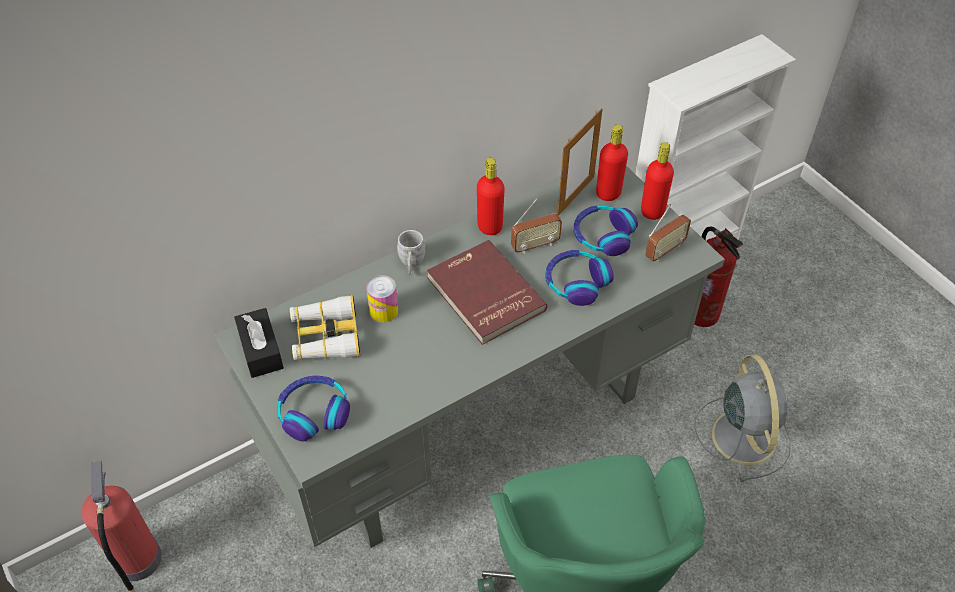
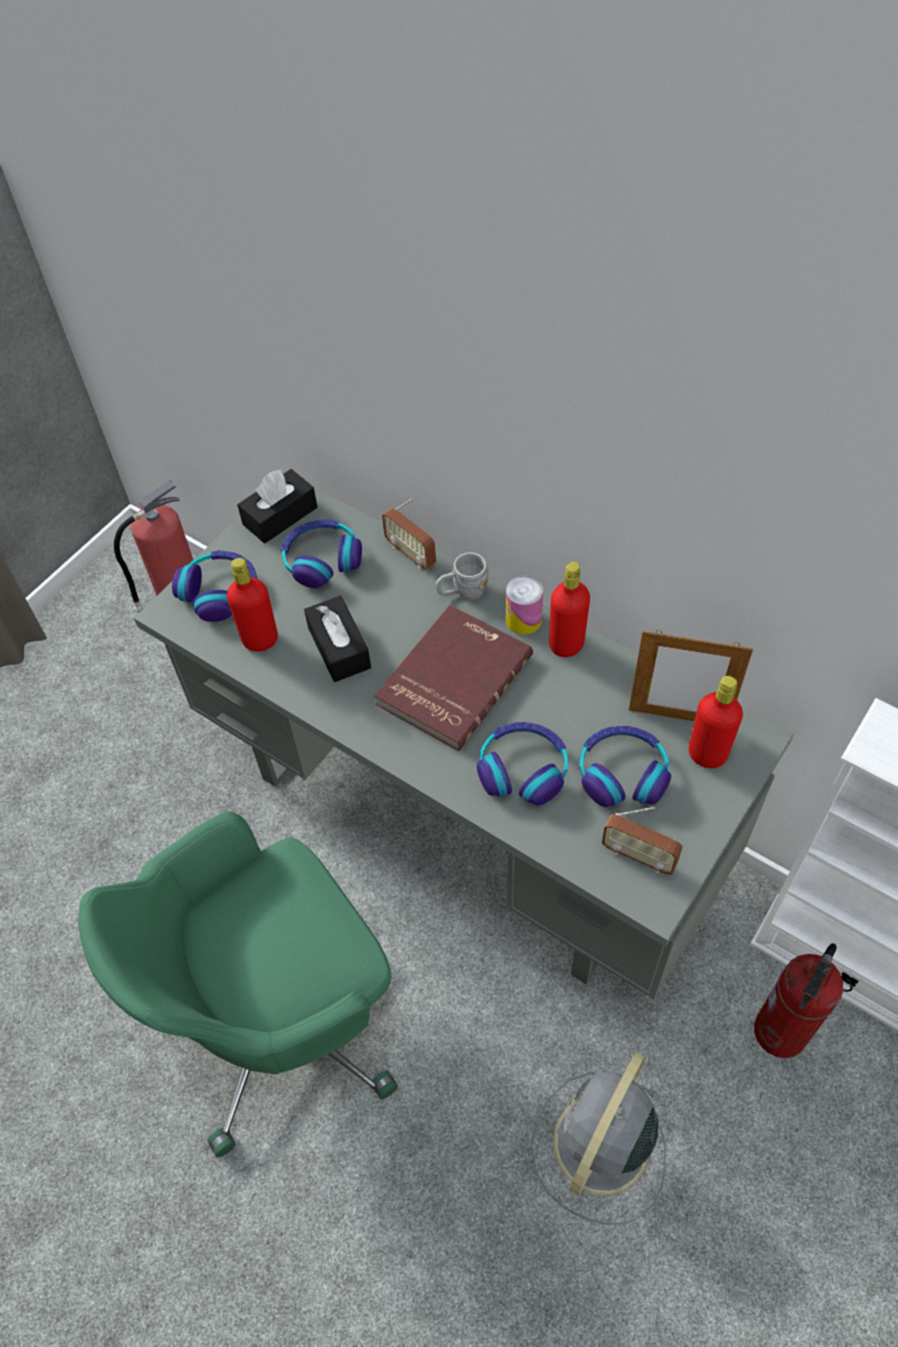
camera: 70 degrees right, 5 degrees up
(326, 336) = (322, 559): binoculars -> headphones
(383, 311) = (381, 594): can -> can (523, 620)
(418, 351) = (339, 648): none -> black tissue box
(535, 245) = (562, 702): radio -> radio (411, 554)
(652, 211) = (706, 819): red bottle -> red bottle (260, 639)
(743, 434) = (599, 1148): grey fan -> grey fan turned 150 degrees clockwise

